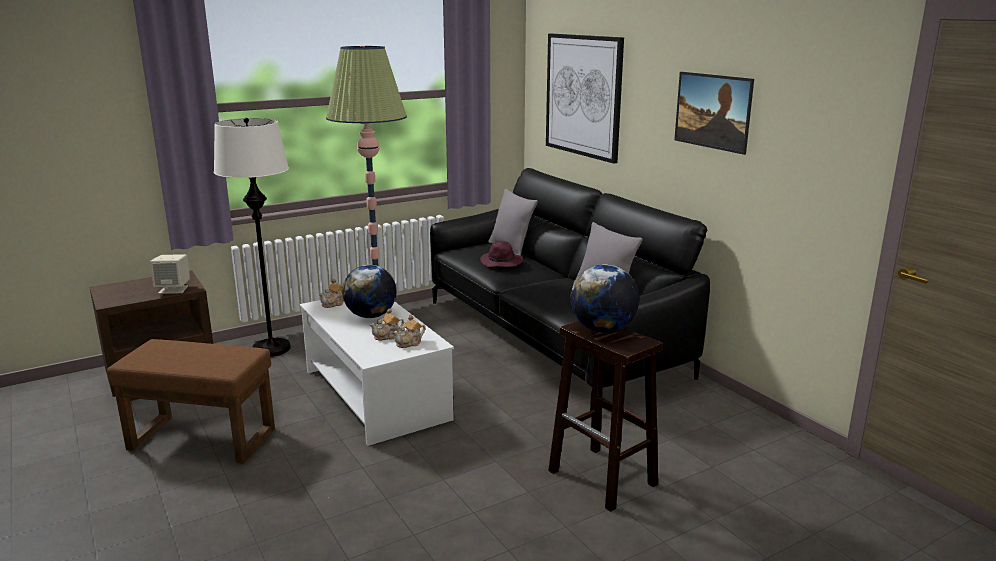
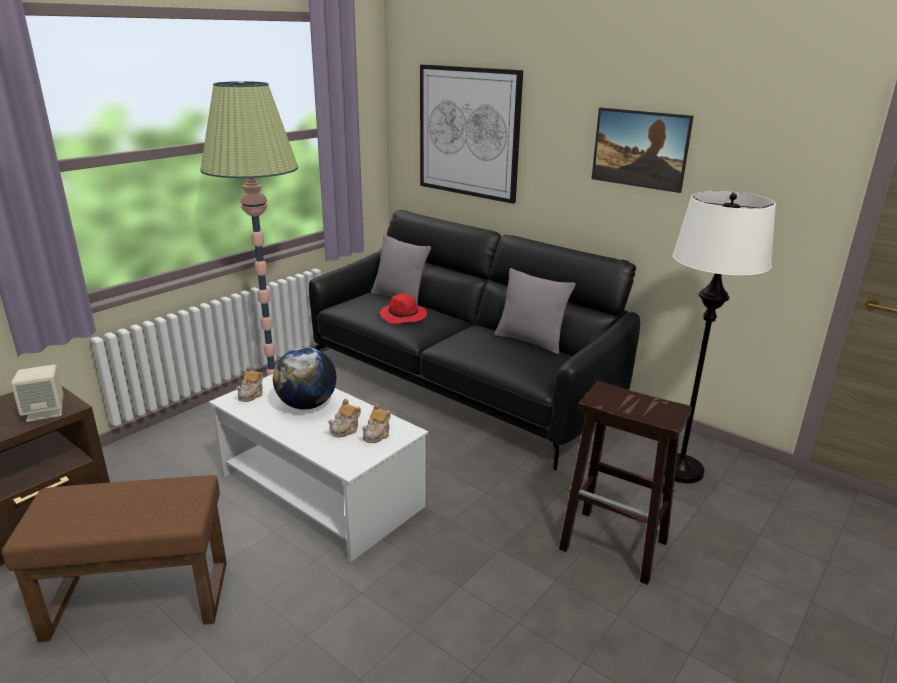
camera: 20 degrees left, 5 degrees up
(271, 348) = (160, 452): white floor lamp -> white floor lamp (679, 469)
(502, 262) = (404, 316): purple hat -> red hat
(603, 330) = (623, 399): globe -> none

